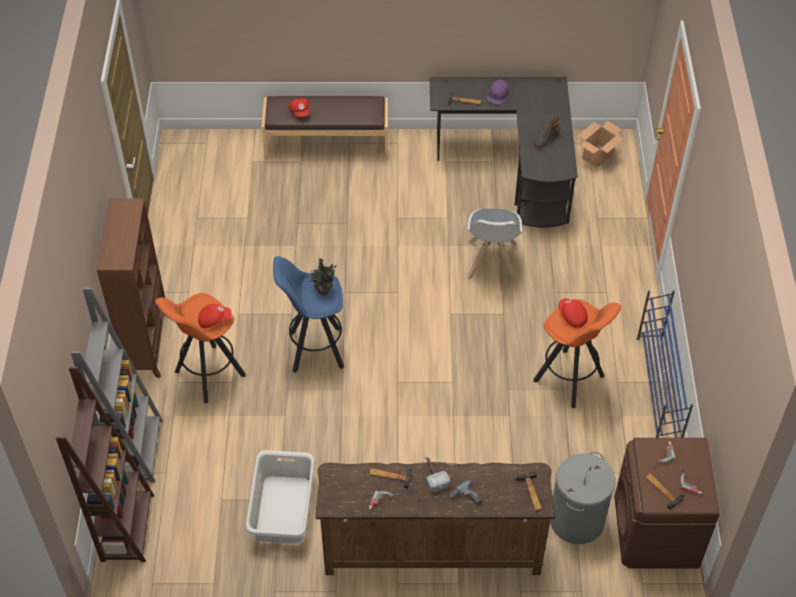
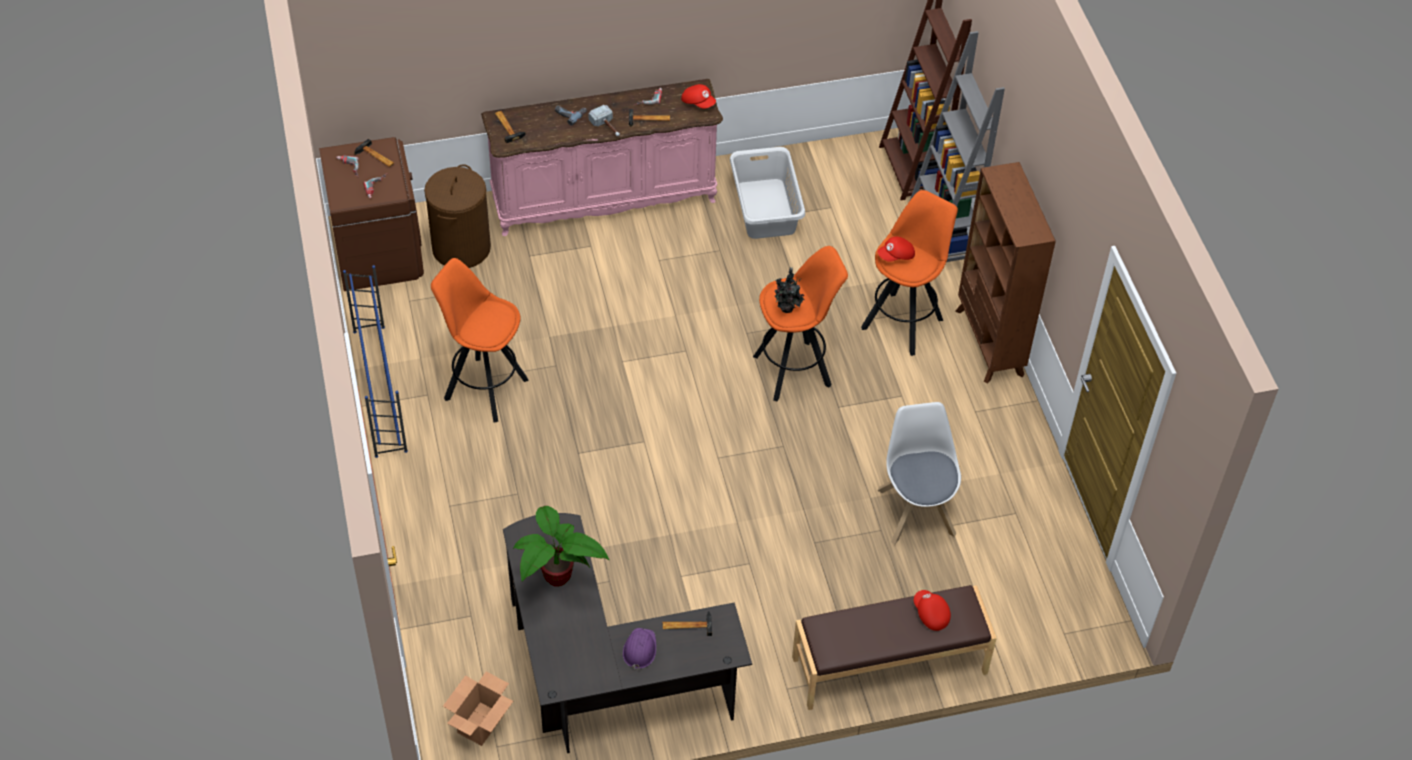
camera: 165 degrees right, 0 degrees up
(314, 349) = (794, 370): blue stool -> orange stool
(491, 262) = (606, 520): chair -> chair (916, 509)
(545, 139) = (556, 581): boot -> potted plant
(571, 316) = (488, 327): red cap -> red cap (698, 102)
(577, 520) = (461, 248): grey laundry basket -> brown laundry basket

